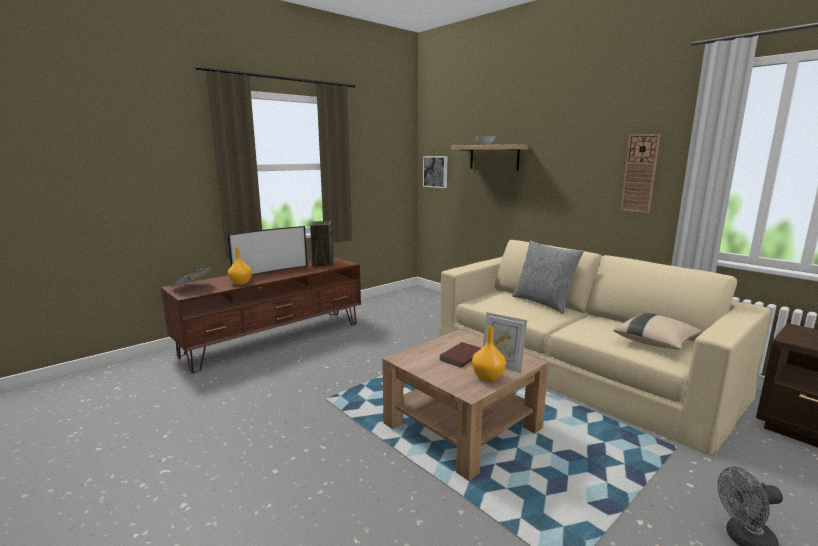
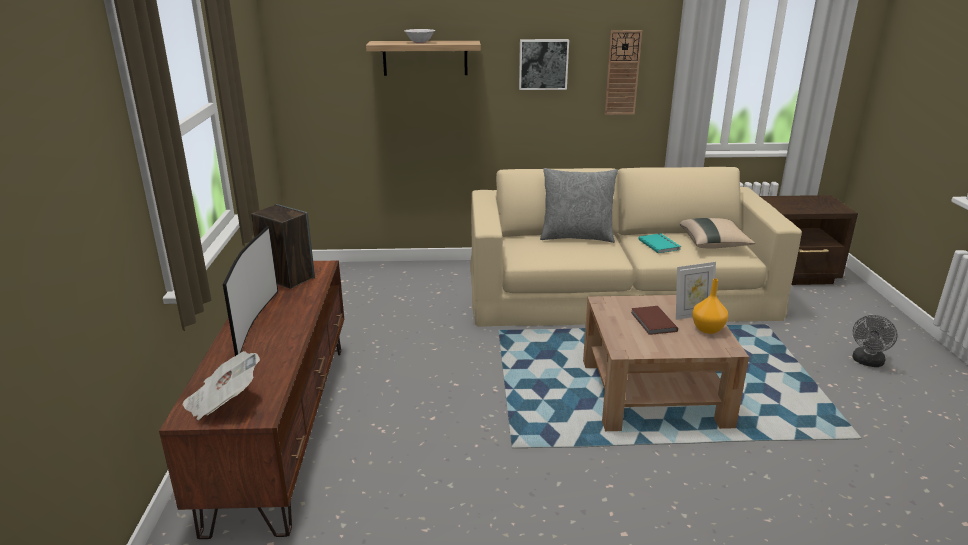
camera: 50 degrees left, 10 degrees up
(241, 283) = (274, 357): orange vase -> none
(436, 171) = (312, 82): picture -> picture (543, 64)
(599, 326) = (660, 244): none -> turquoise book

